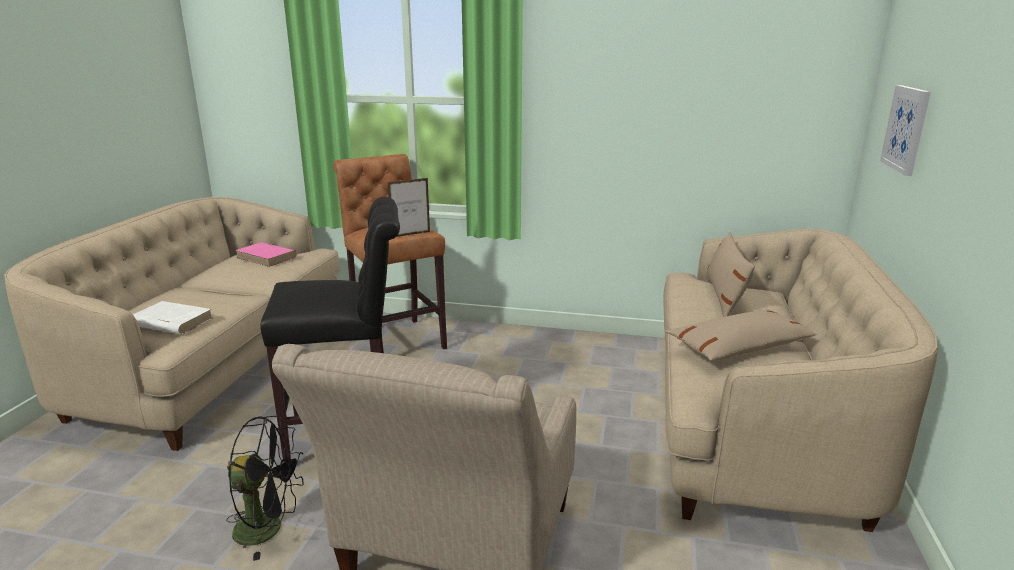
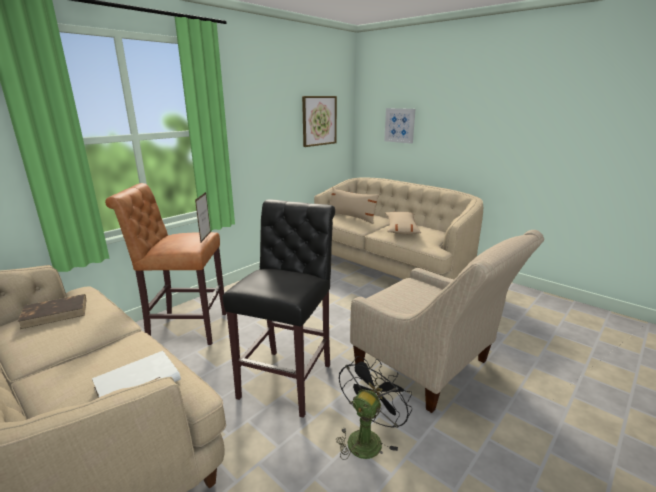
camera: 60 degrees left, 0 degrees up
(267, 257) = (56, 313): pink book -> brown book
(746, 101) = (319, 121): none -> picture

